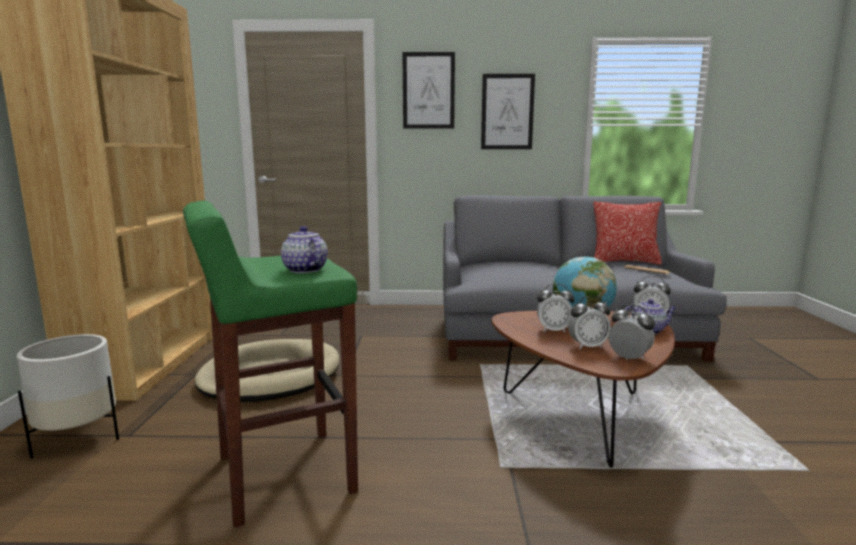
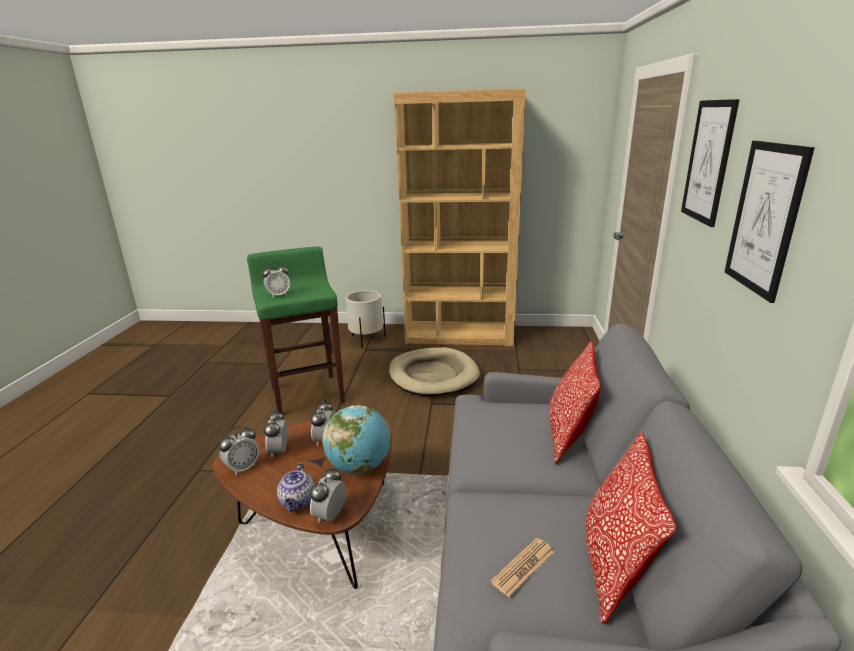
camera: 95 degrees right, 10 degrees up
(304, 270) = (278, 295): teapot -> alarm clock
(515, 262) = (569, 436): none -> pillow

